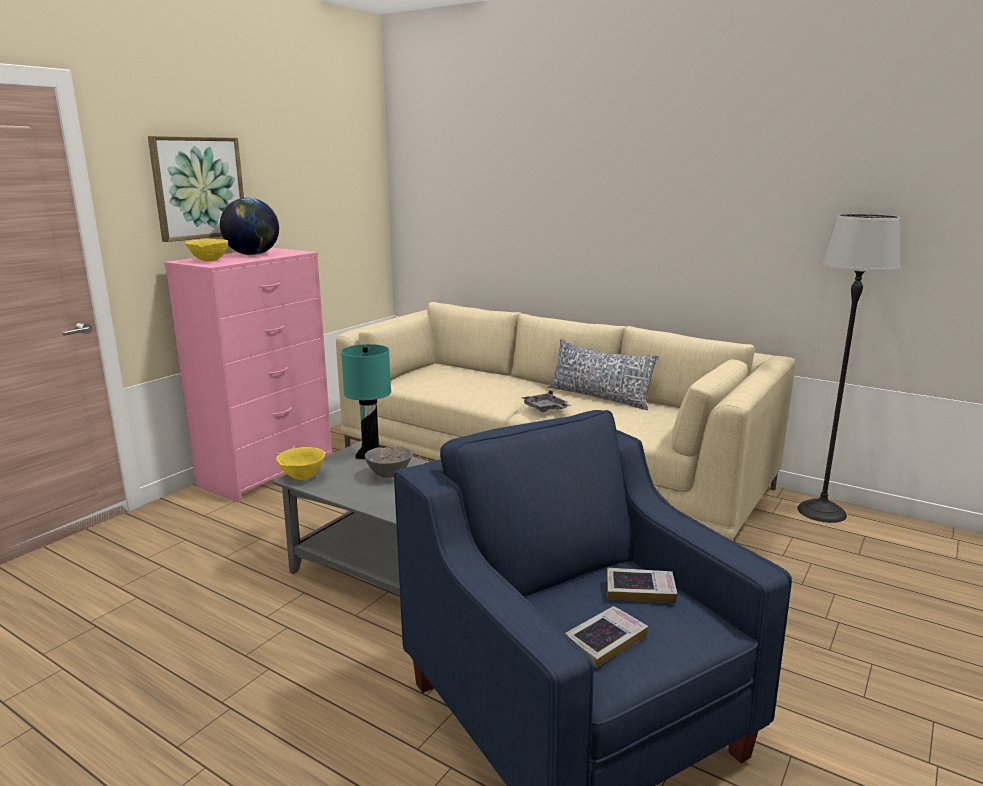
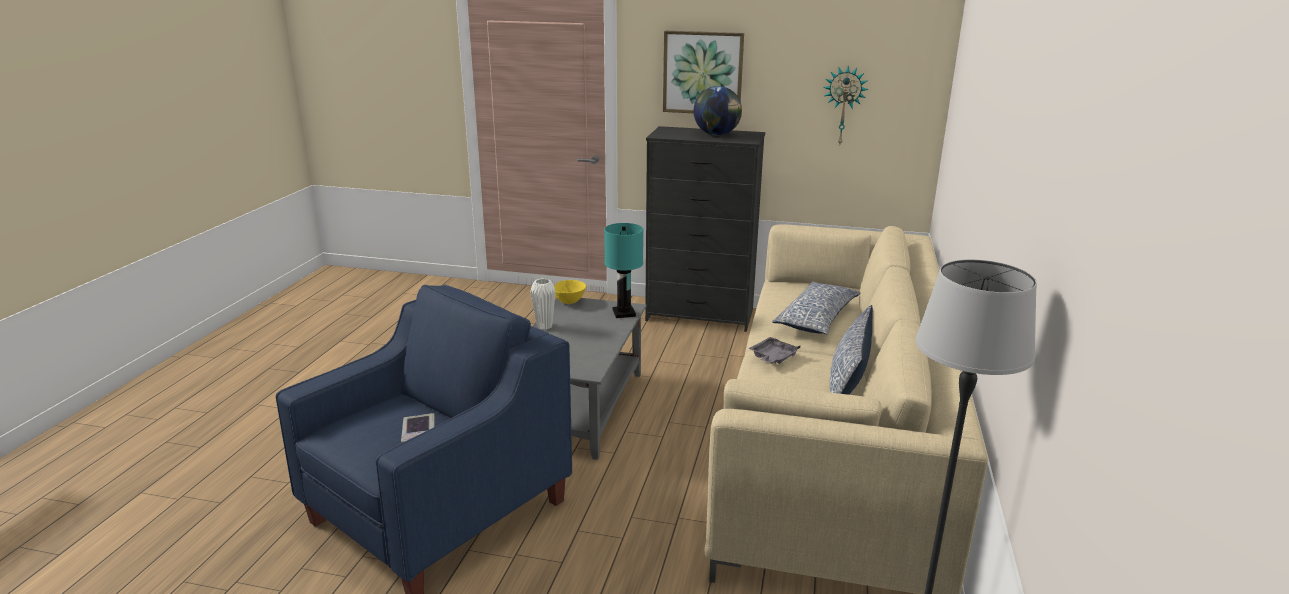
camera: 70 degrees right, 5 degrees up
(209, 261) = (673, 132): yellow bowl -> none
(268, 472) = (701, 315): pink dresser -> black dresser
(325, 210) = (843, 105): none -> wall clock
(359, 499) = (544, 326): none -> white vase
(389, 475) = (590, 327): grey bowl -> none
(483, 383) = (817, 318): none -> pillow
(605, 640) = (355, 426): book -> none

